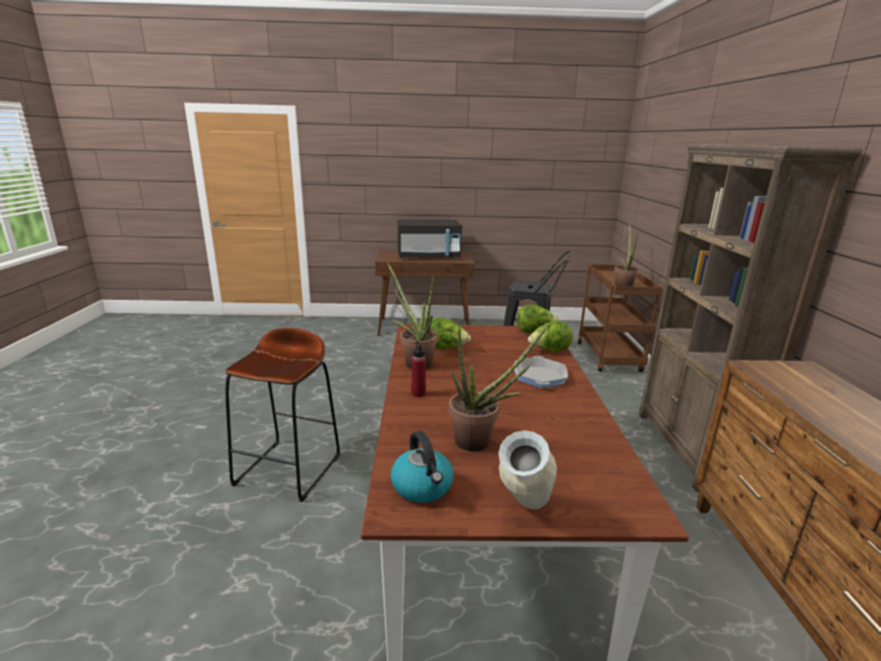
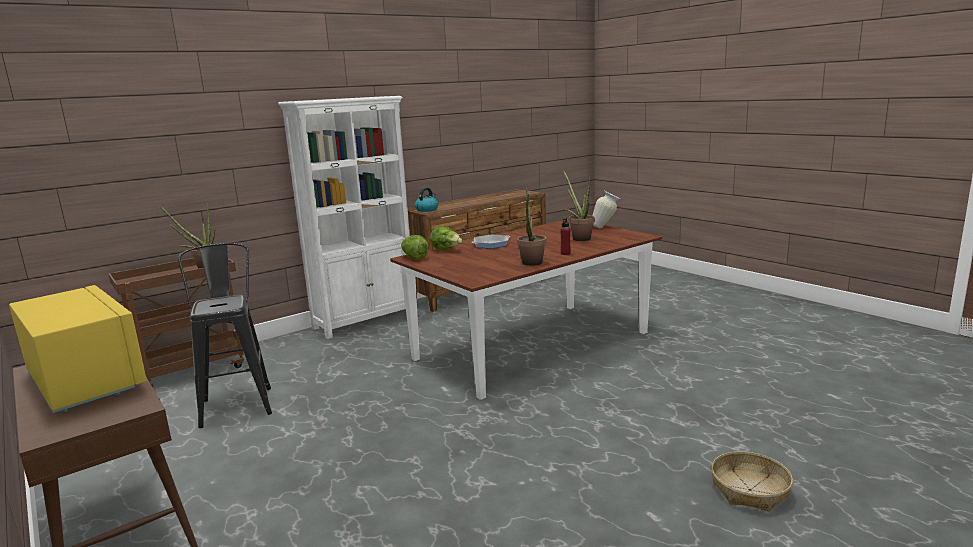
camera: 125 degrees left, 5 degrees down
(133, 472) = (750, 490): none -> basket
(289, 470) = (604, 421): brown stool -> none
(423, 487) = (625, 236): kettle -> kettle (427, 209)
(428, 257) = (87, 382): black microwave -> yellow microwave
(446, 348) = (492, 265): lettuce -> none
(688, 449) = (366, 320): brown bookcase -> white bookcase

